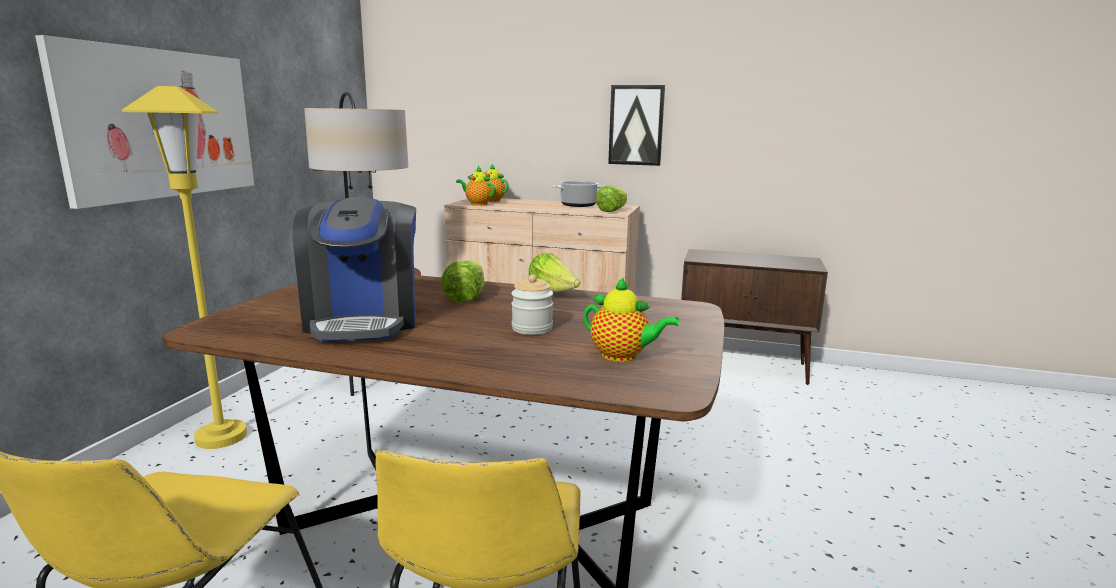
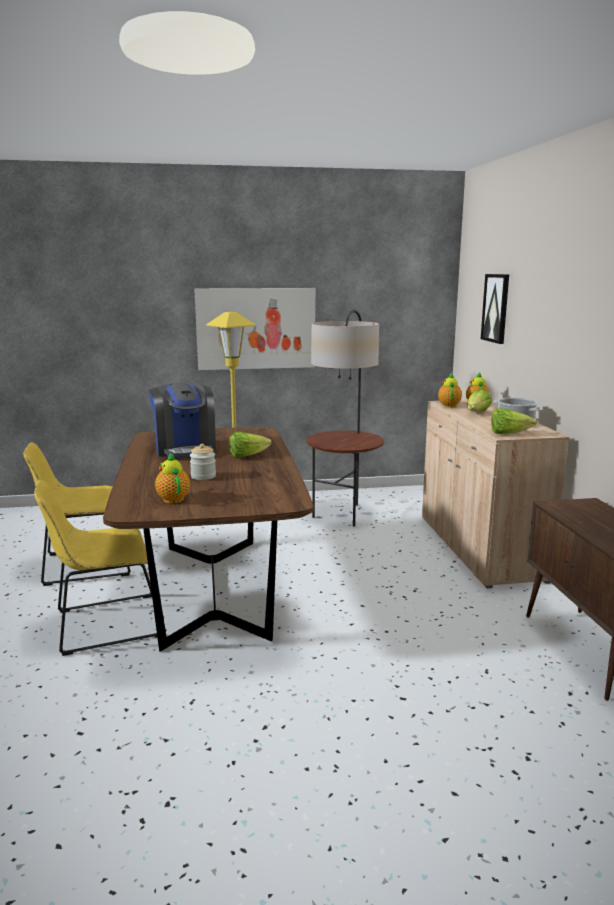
camera: 65 degrees right, 0 degrees up
(363, 321) = (185, 449): coffee machine -> coffee machine turned 75 degrees counterclockwise
(553, 294) = (279, 469): lettuce -> lettuce (477, 413)
(623, 356) = (172, 498): teapot -> teapot turned 150 degrees clockwise
(636, 125) = (580, 350): picture -> picture (496, 308)

